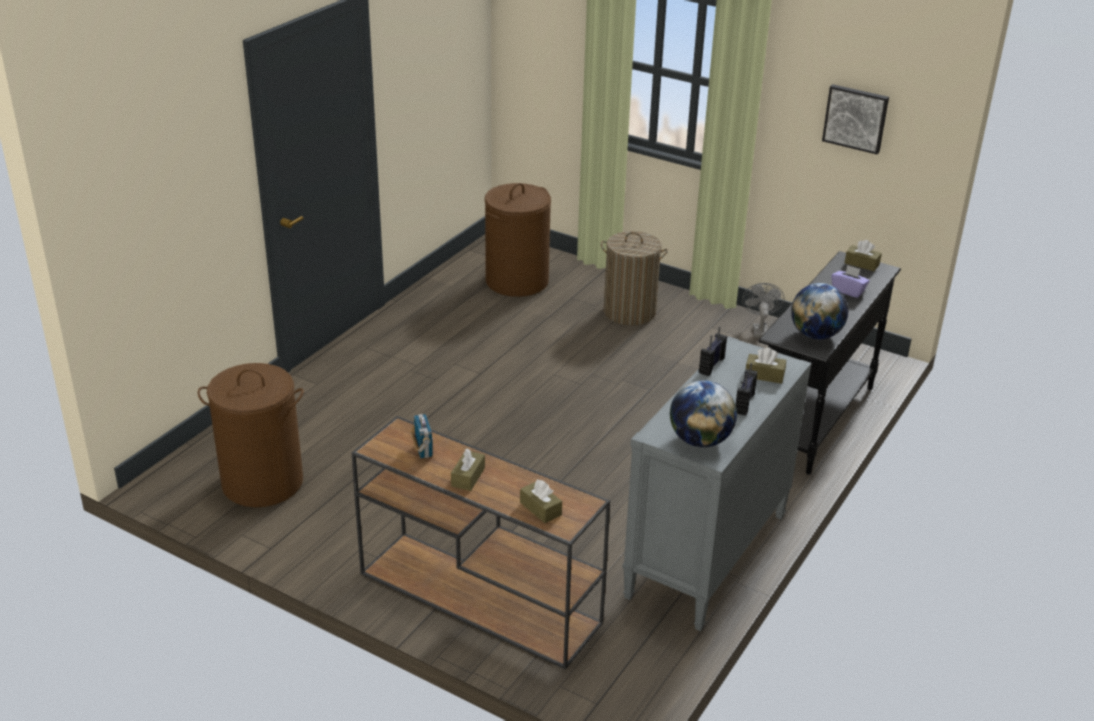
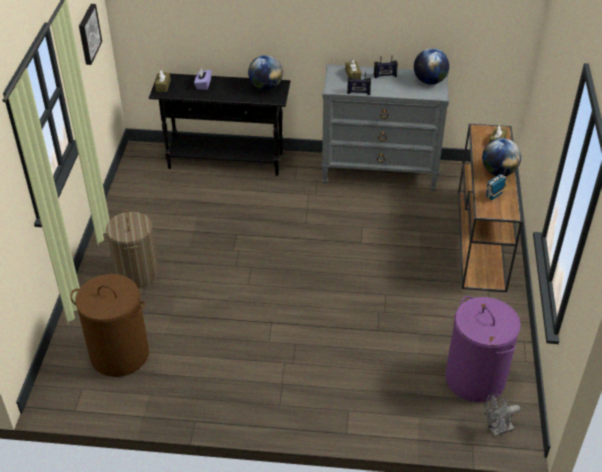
camera: 115 degrees left, 10 degrees up
(262, 483) = (475, 379): brown laundry basket -> purple laundry basket
(468, 477) = (498, 172): brown tissue box -> globe
(759, 329) = (127, 204): grey fan -> grey fan (497, 430)

